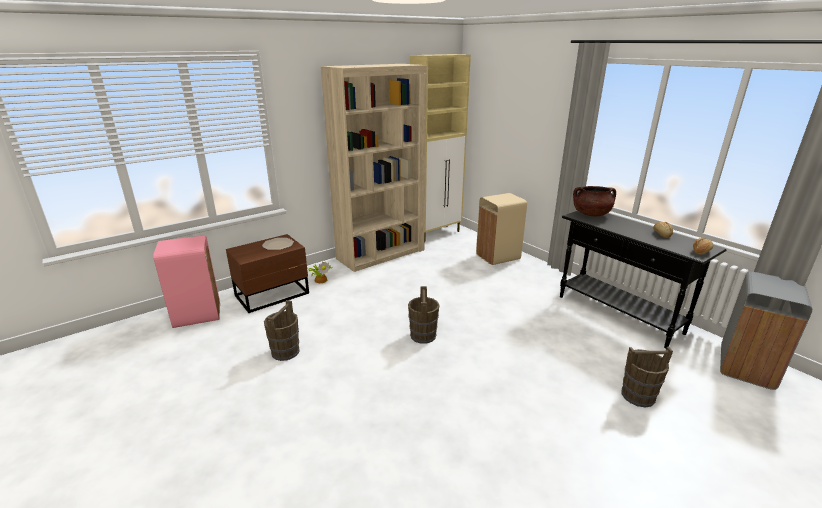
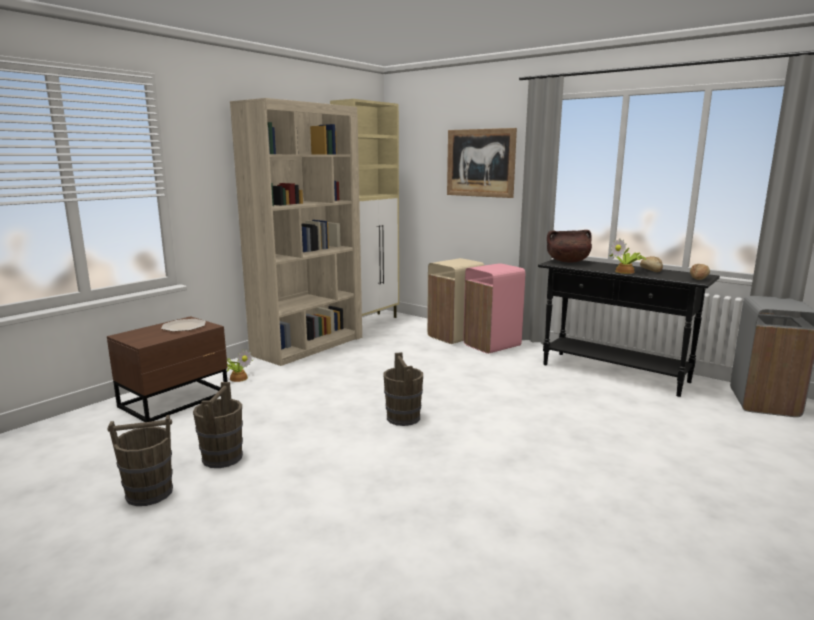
camera: 15 degrees left, 10 degrees down
(197, 315) = (65, 434): pink trash can -> pink trash can (491, 345)
(534, 113) = (480, 163): none -> picture
(636, 234) = (626, 272): none -> potted plant
(638, 396) = (676, 441): brown bucket -> brown bucket (150, 493)

